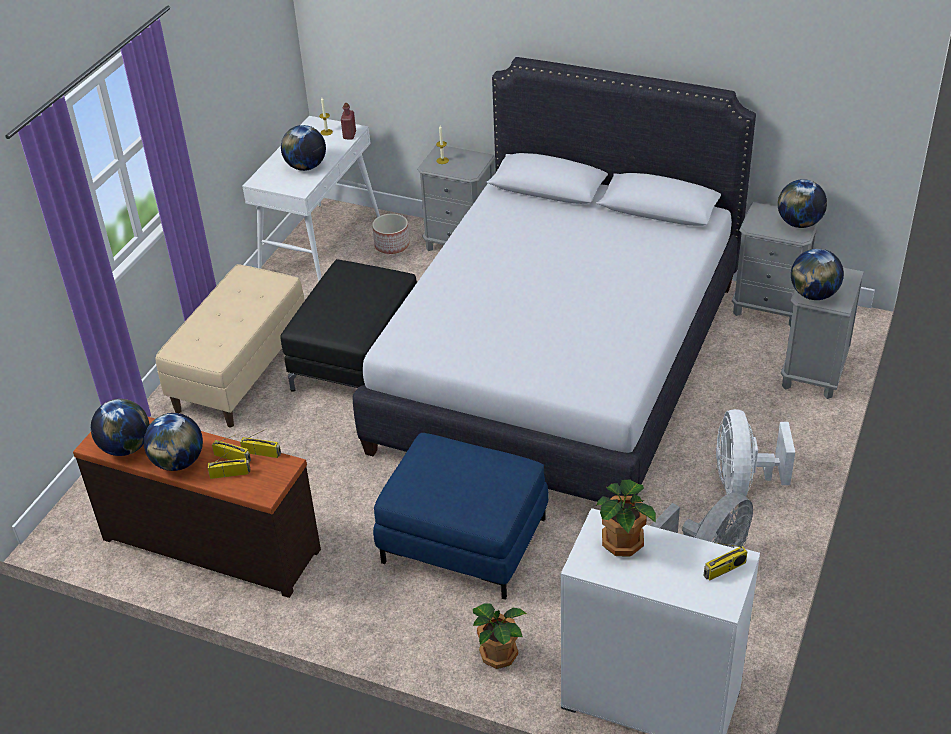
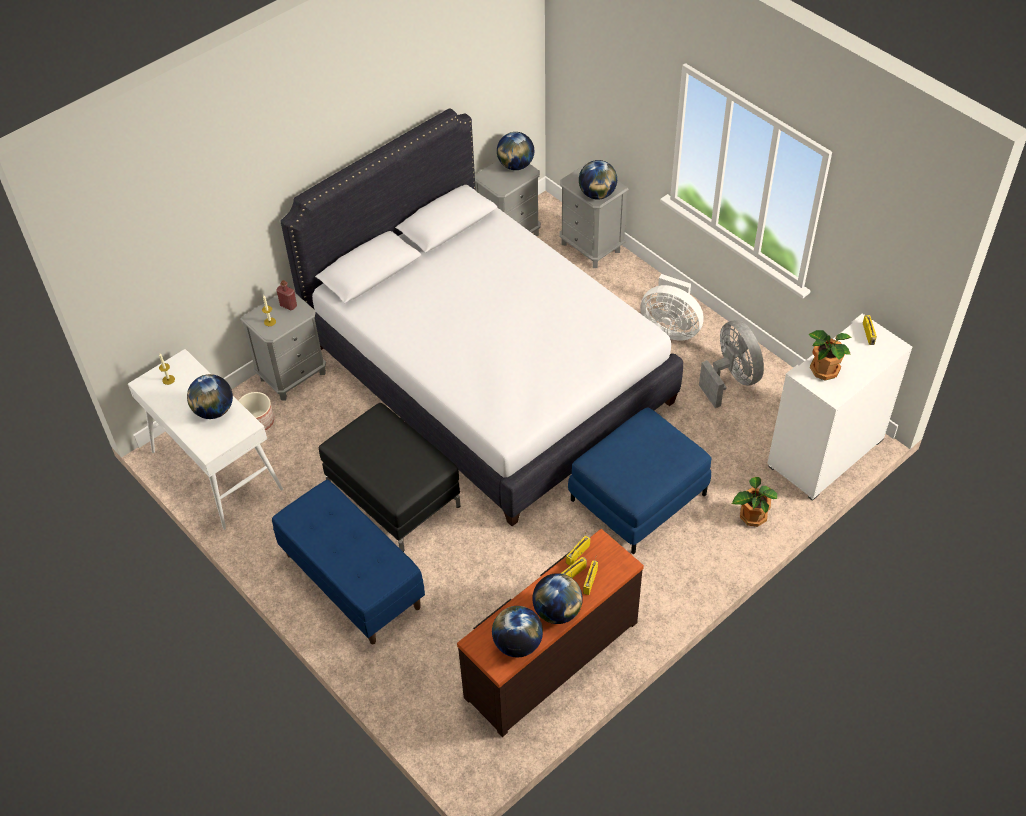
camera: 65 degrees left, 10 degrees up
(240, 371) = (351, 581): beige bench -> blue bench
(349, 135) = (189, 365): red bottle -> red bottle (288, 305)

